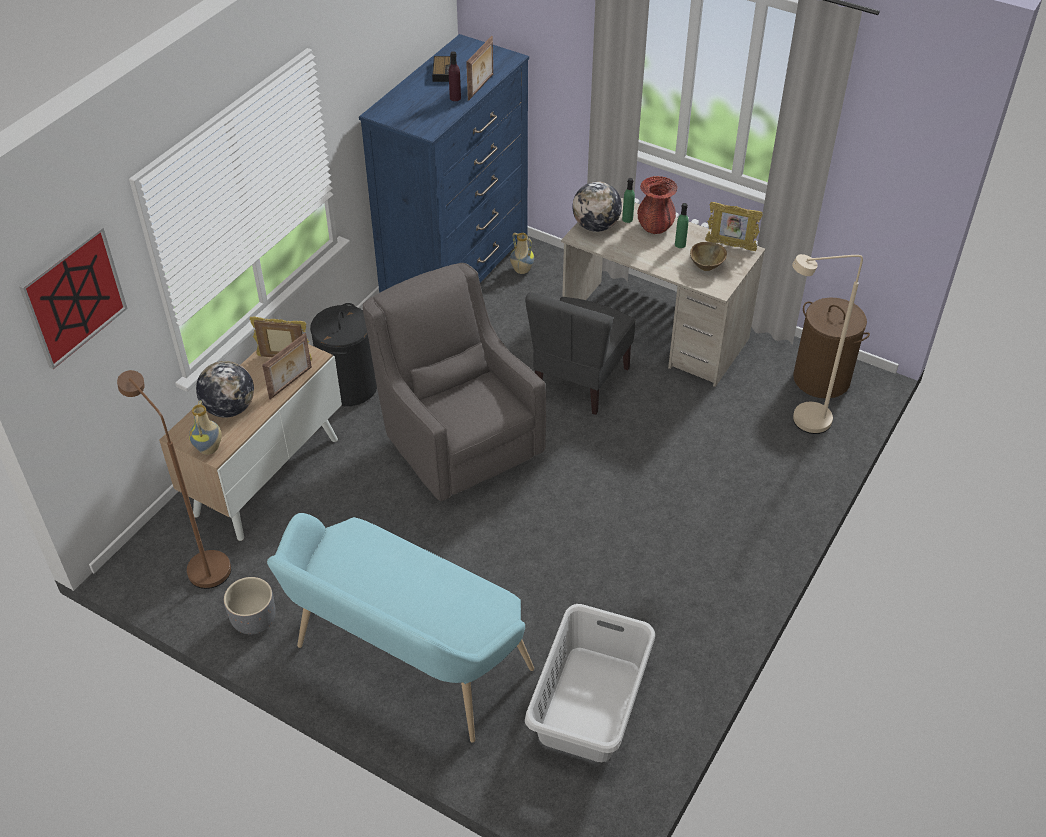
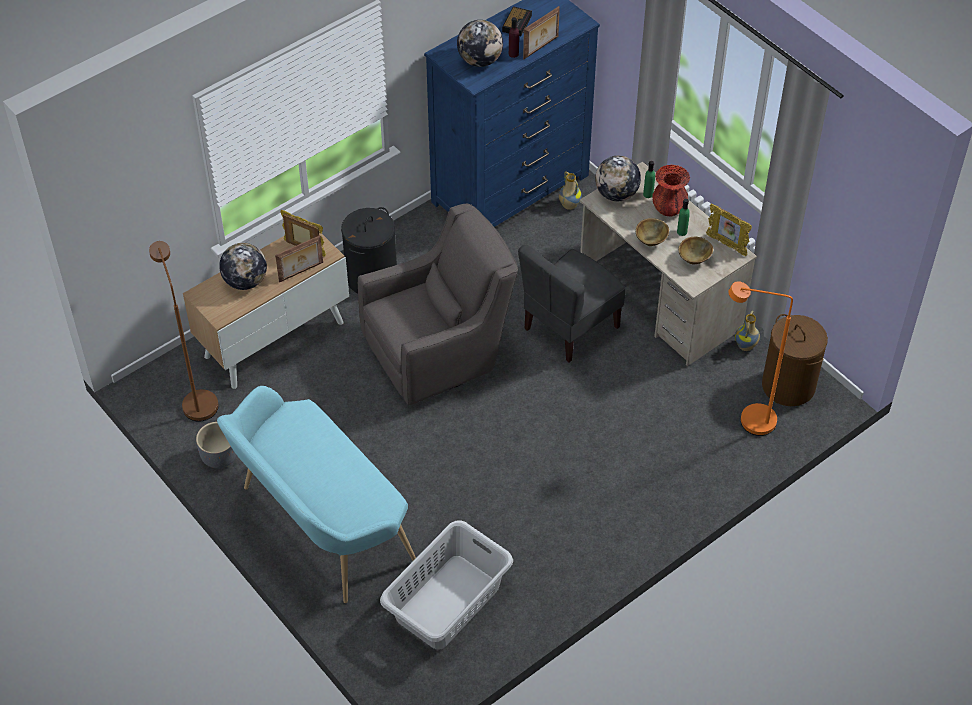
camera: 20 degrees right, 5 degrees up
(74, 297) = (130, 177): picture -> none
(210, 449) = (217, 312): vase -> vase (746, 346)
(423, 110) = (480, 60): none -> globe
(457, 442) = (440, 354): grey armchair -> grey armchair turned 75 degrees clockwise
(654, 260) = (651, 241): none -> brown bowl
(801, 422) = (747, 420): beige floor lamp -> orange floor lamp

